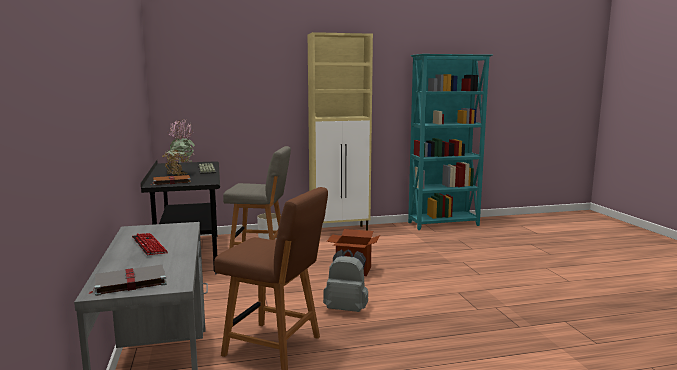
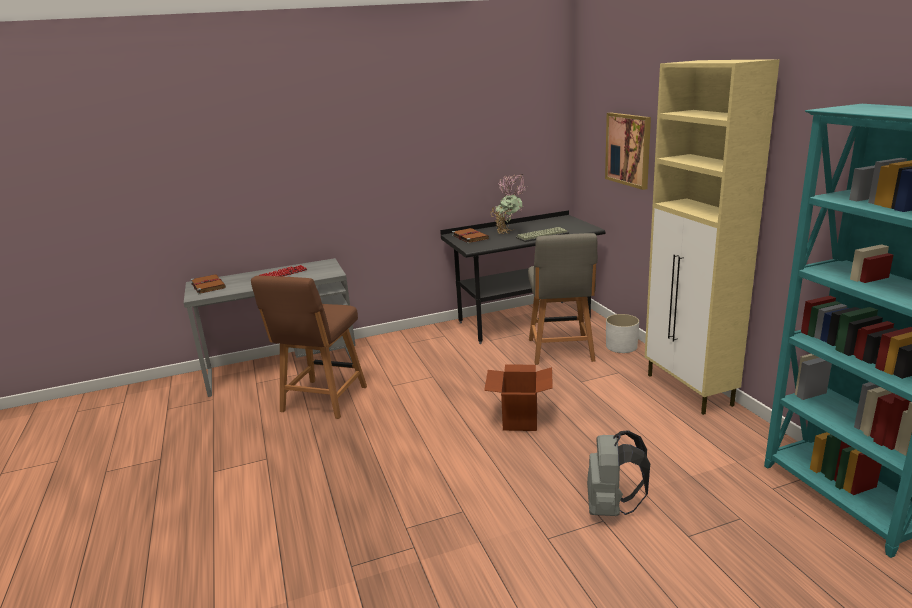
camera: 85 degrees right, 10 degrees up
(129, 282) = (208, 285): grey book -> brown book
(236, 96) = (628, 149): none -> picture
(347, 309) = (400, 427): grey backpack -> grey backpack (611, 507)

